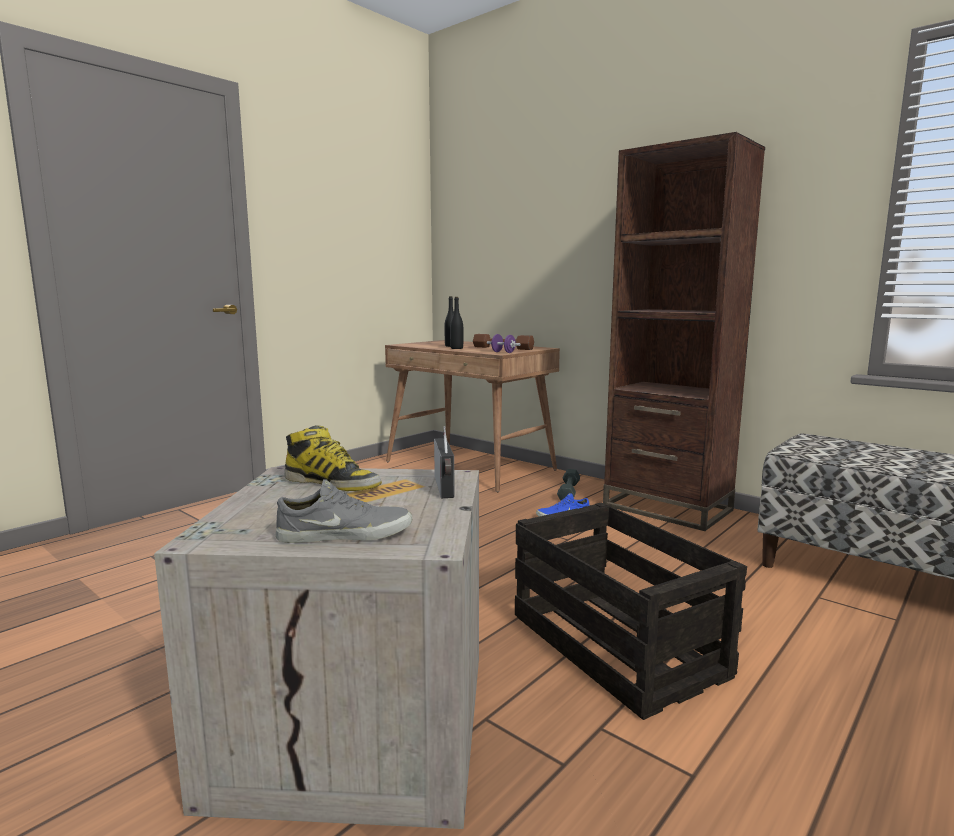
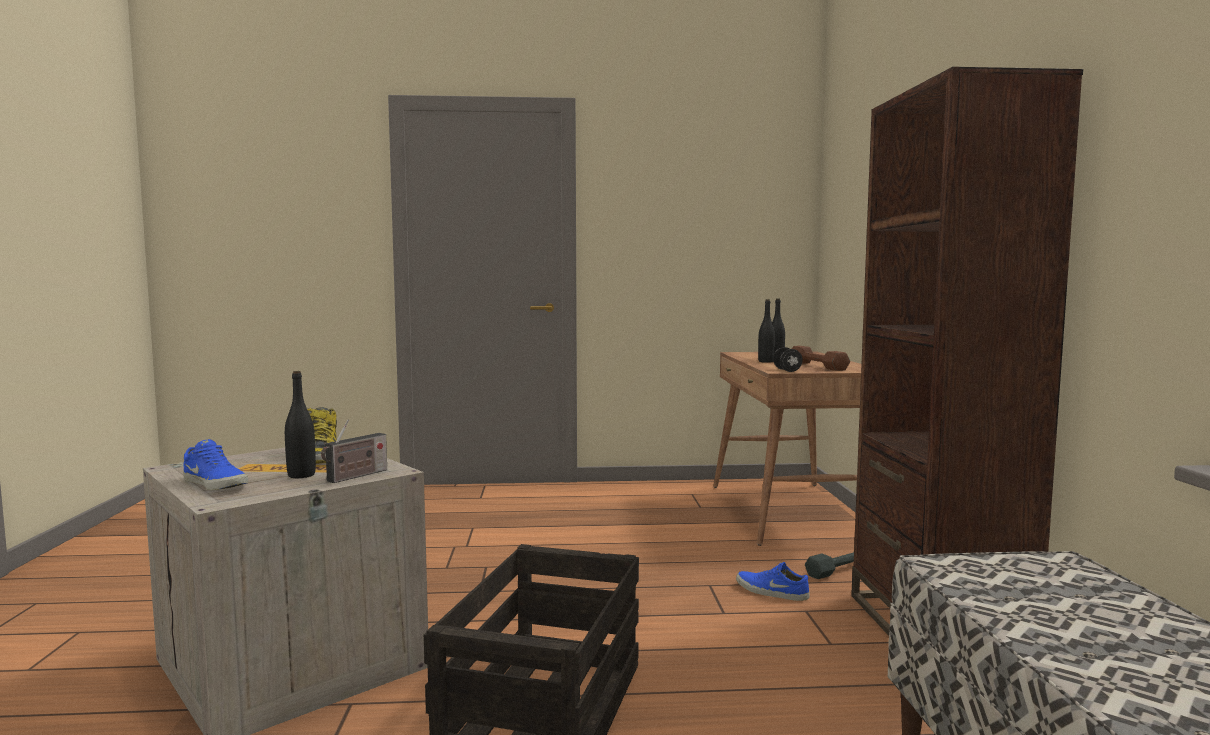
camera: 45 degrees right, 5 degrees down
(345, 533) = (217, 484): grey shoe -> blue shoe
(393, 501) = (301, 475): none -> black bottle
(503, 352) = (787, 370): purple dumbbell -> black dumbbell

